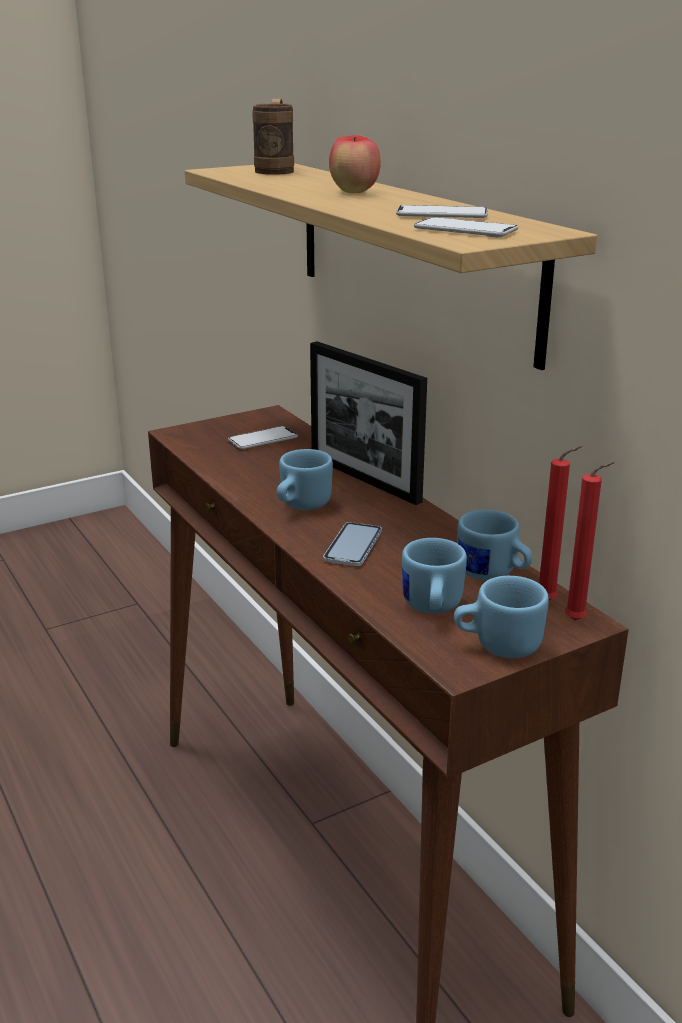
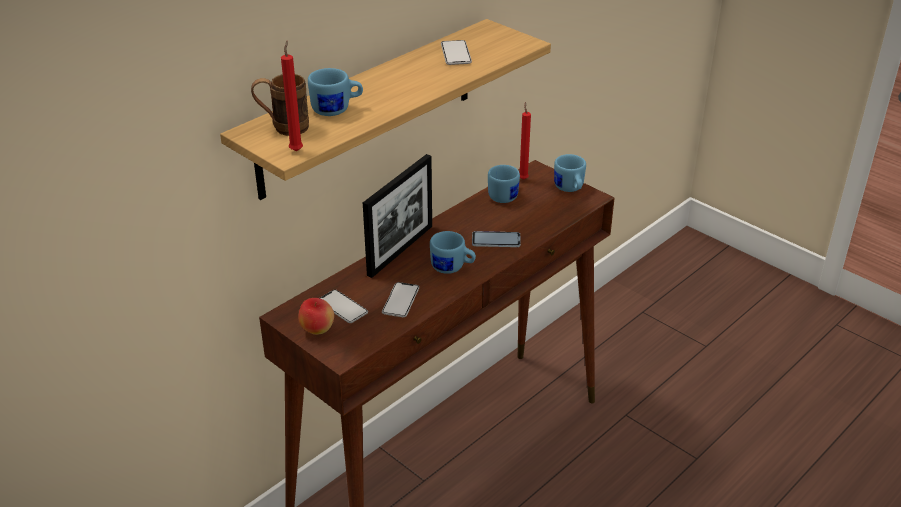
camera: 105 degrees left, 10 degrees up
(354, 192) = (388, 85): apple -> apple (317, 330)
(431, 609) = (548, 209): blue mug -> blue mug (337, 110)
(465, 230) = (498, 45): phone -> phone (400, 300)
(578, 621) = (536, 171): red candle -> red candle (296, 150)

